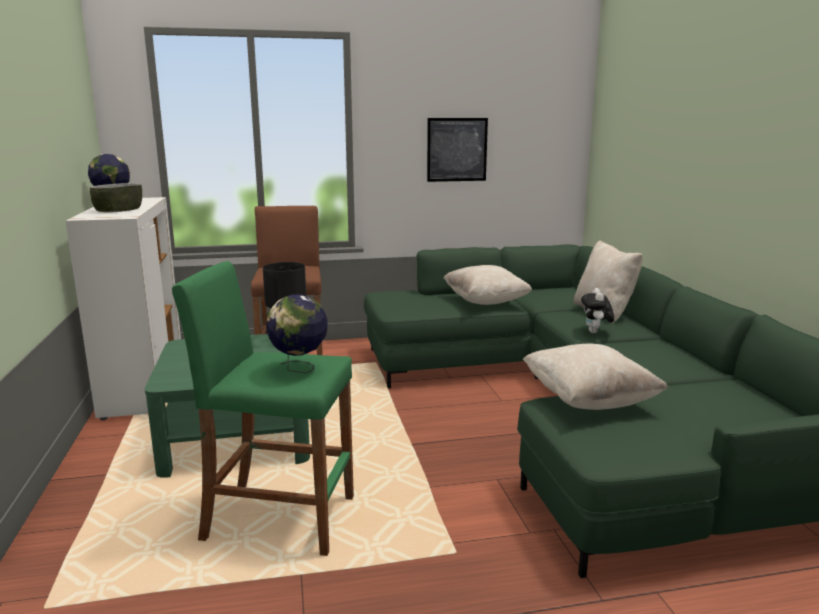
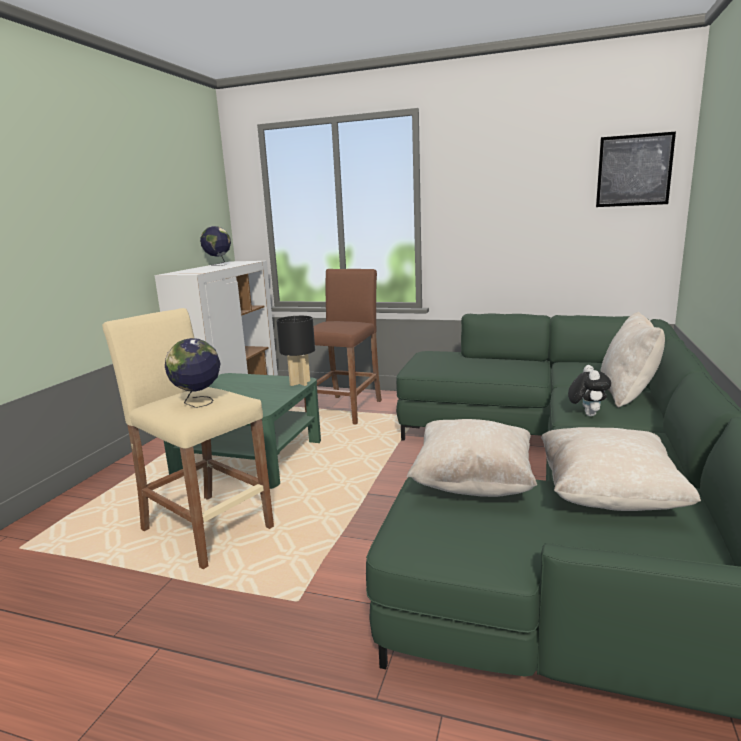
camera: 30 degrees right, 0 degrees up
(118, 210) = (205, 269): bowl -> none
(279, 518) = (206, 528): green stool -> beige stool
(457, 149) = (523, 215): picture -> picture (634, 170)
(485, 302) = (511, 369): beige pillow -> beige pillow (608, 496)
(595, 332) = (586, 414): plush toy -> plush toy turned 150 degrees clockwise

